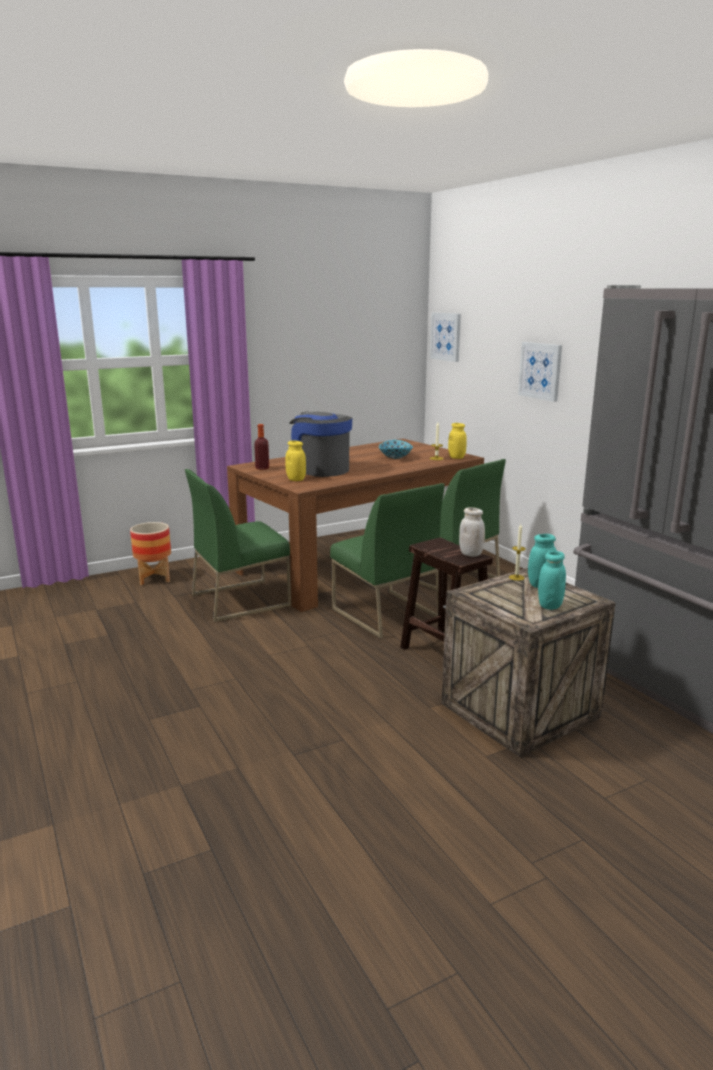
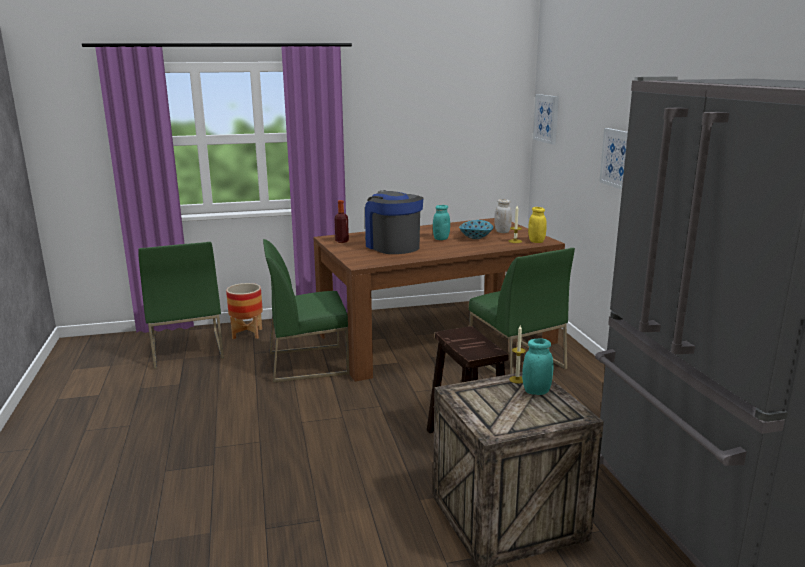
camera: 15 degrees right, 0 degrees up
(296, 479) = (362, 255): yellow jar -> none
(384, 613) = (431, 392): green chair -> green chair (186, 349)
(471, 554) = (488, 348): white jar -> white jar (502, 232)
(549, 605) = (528, 416): turquoise jar -> turquoise jar (441, 239)

